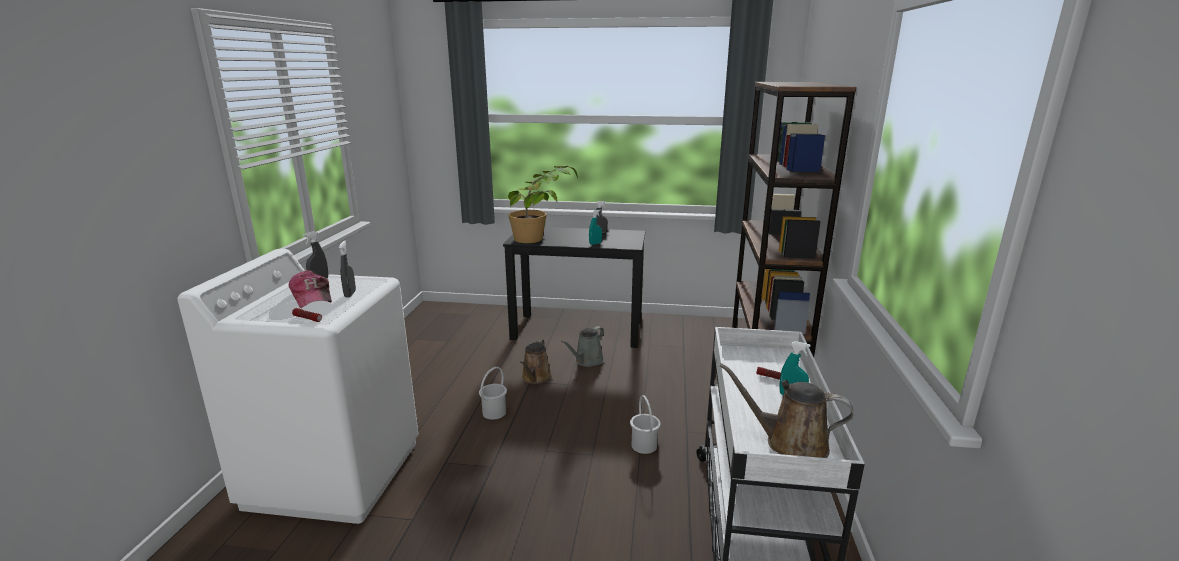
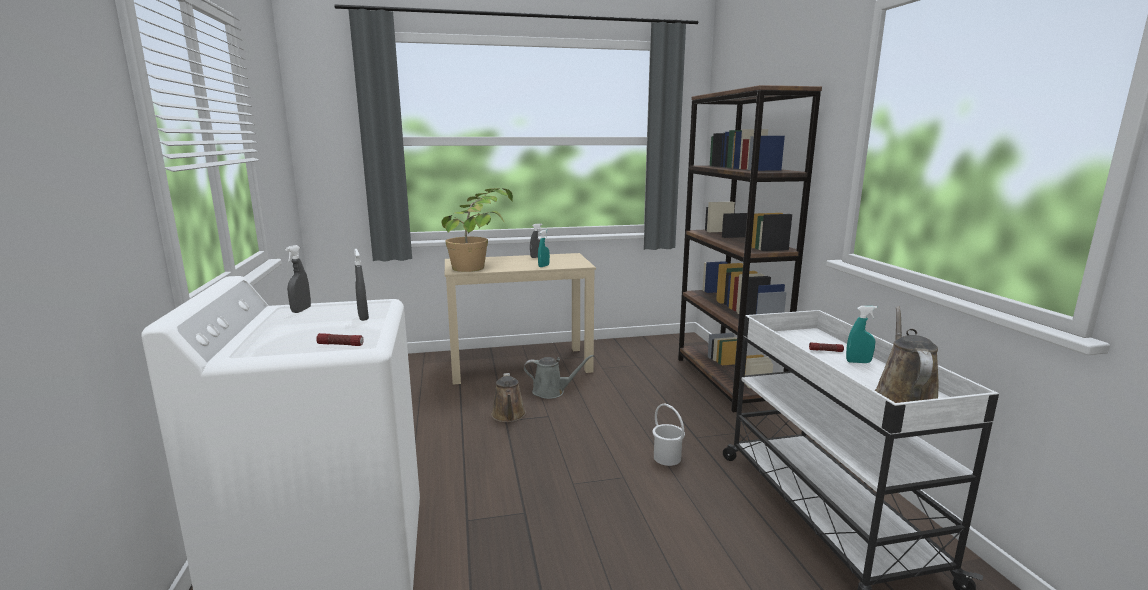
camera: 20 degrees left, 5 degrees down
(312, 297) = (316, 325): cap -> none
(494, 412) = (488, 458): white bucket -> none
(578, 330) = (521, 365): black desk -> beige desk
(587, 361) = (552, 391): grey watering can -> grey watering can turned 105 degrees counterclockwise
(790, 443) = (903, 396): brown watering can -> brown watering can turned 105 degrees clockwise

